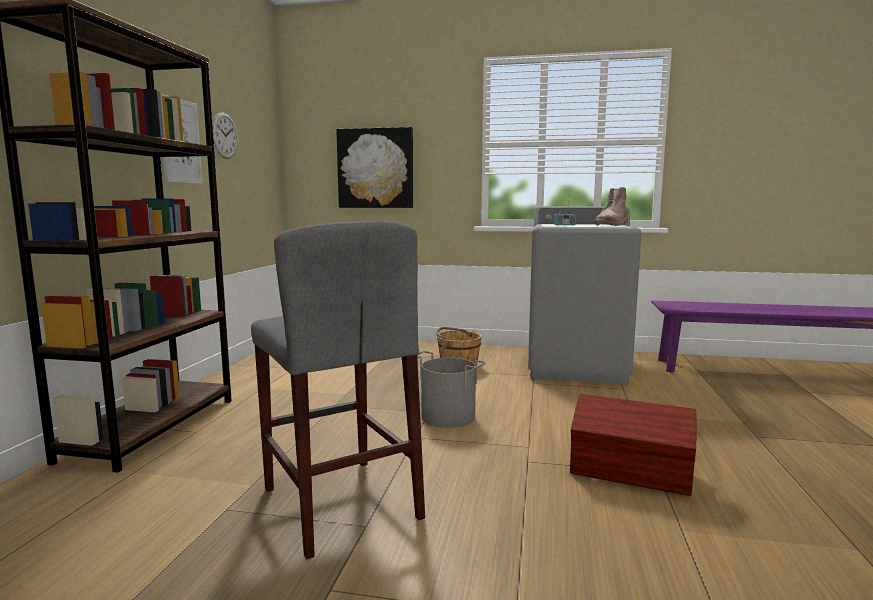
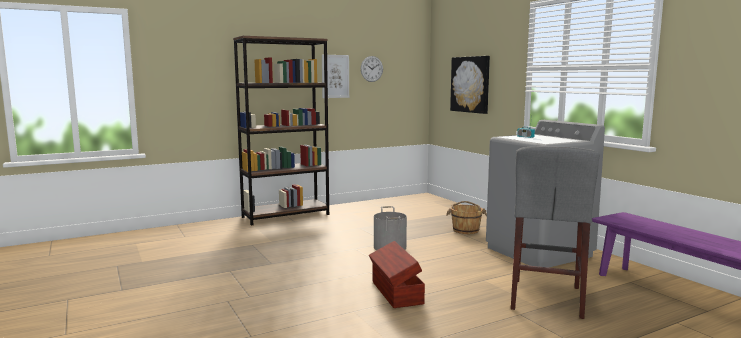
camera: 50 degrees right, 0 degrees up
(341, 502) = (280, 255): grey stool -> grey stool (546, 297)
(612, 225) = (555, 141): brown boot -> none

